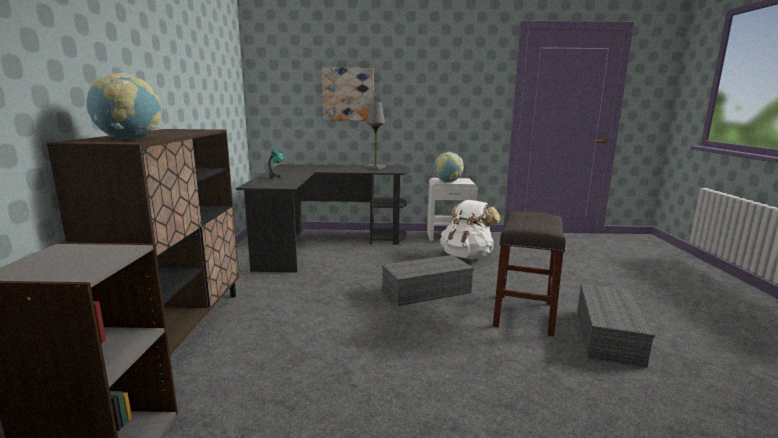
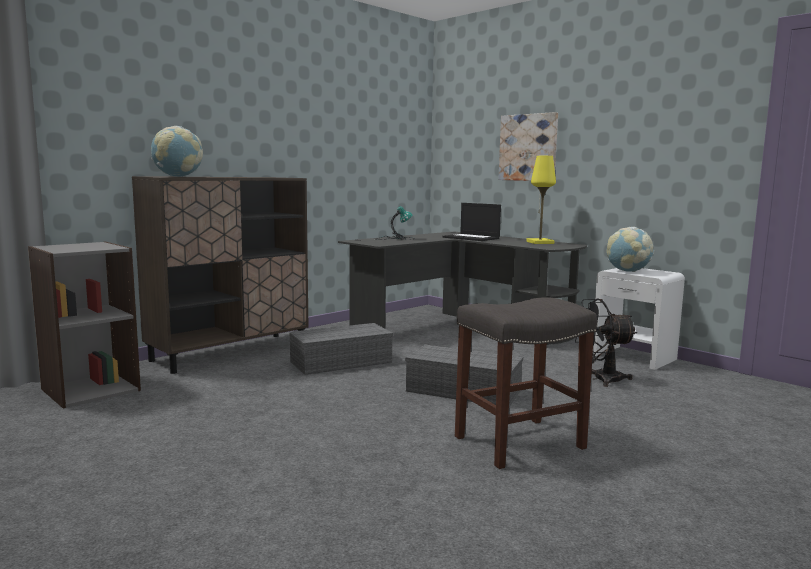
camera: 45 degrees right, 5 degrees down
(320, 169) = (472, 238): none -> laptop
(375, 167) = (540, 242): grey table lamp -> yellow table lamp
(467, 256) = (600, 379): white backpack -> black fan
(606, 335) = (572, 496): grey storage box -> grey storage box (342, 361)

